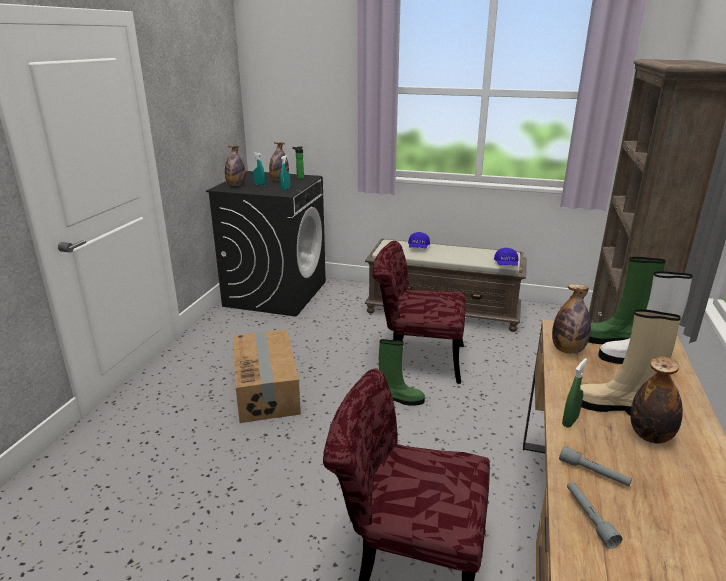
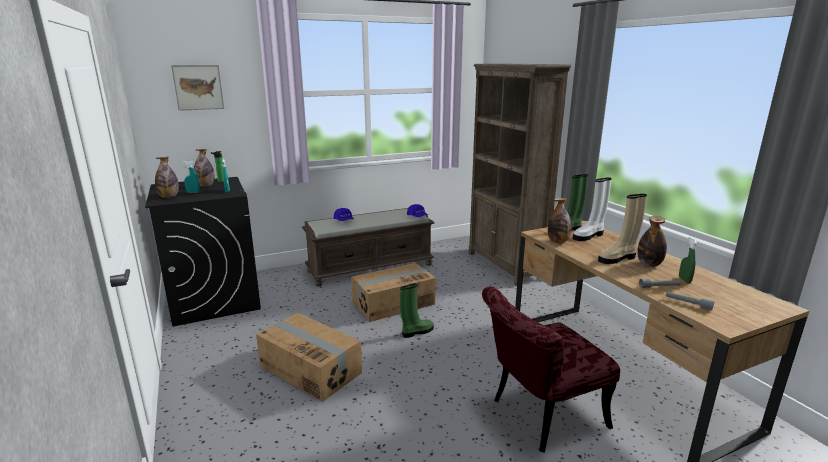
camera: 40 degrees left, 5 degrees down
(299, 77) = (198, 87): none -> picture
(416, 359) = (393, 303): red chair -> cardboard box
(570, 421) = (615, 271): green spray bottle -> green spray bottle (684, 280)

